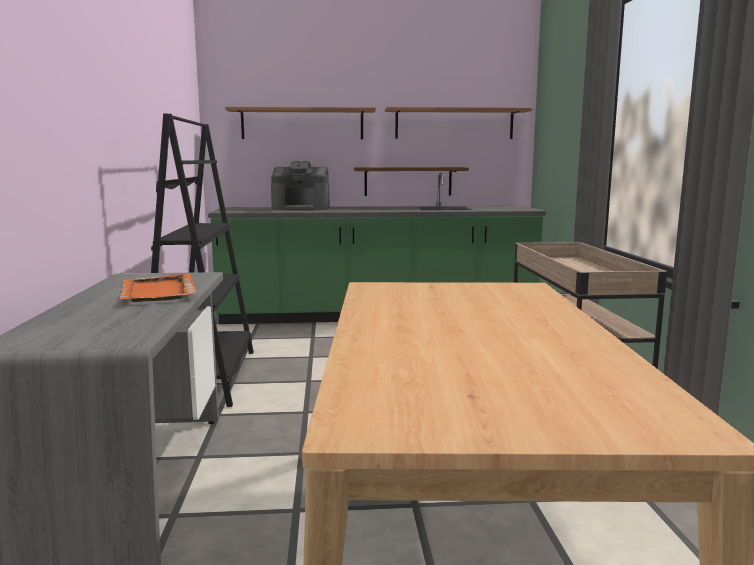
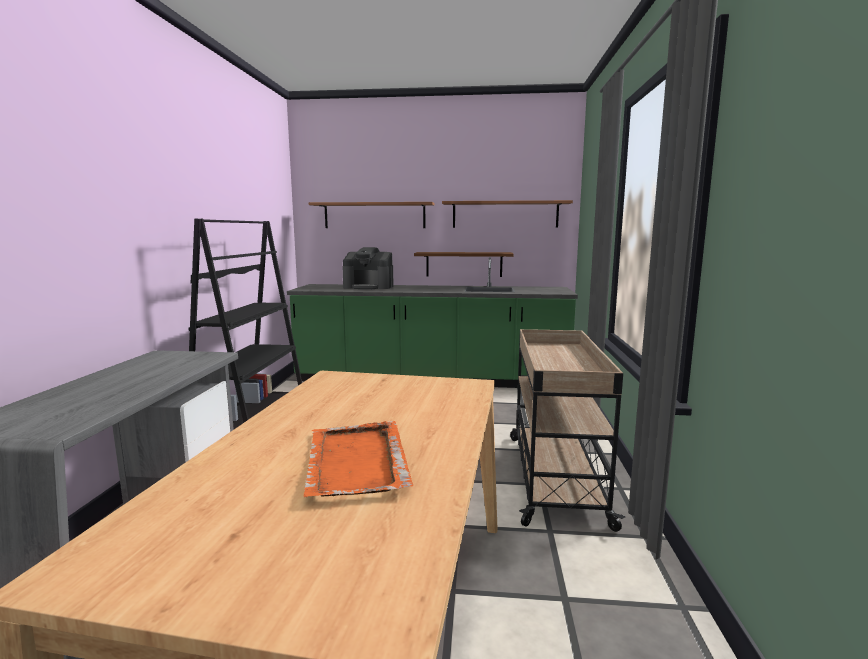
camera: 10 degrees right, 0 degrees up
(158, 292) = (156, 373): orange tray -> orange tray (356, 462)

